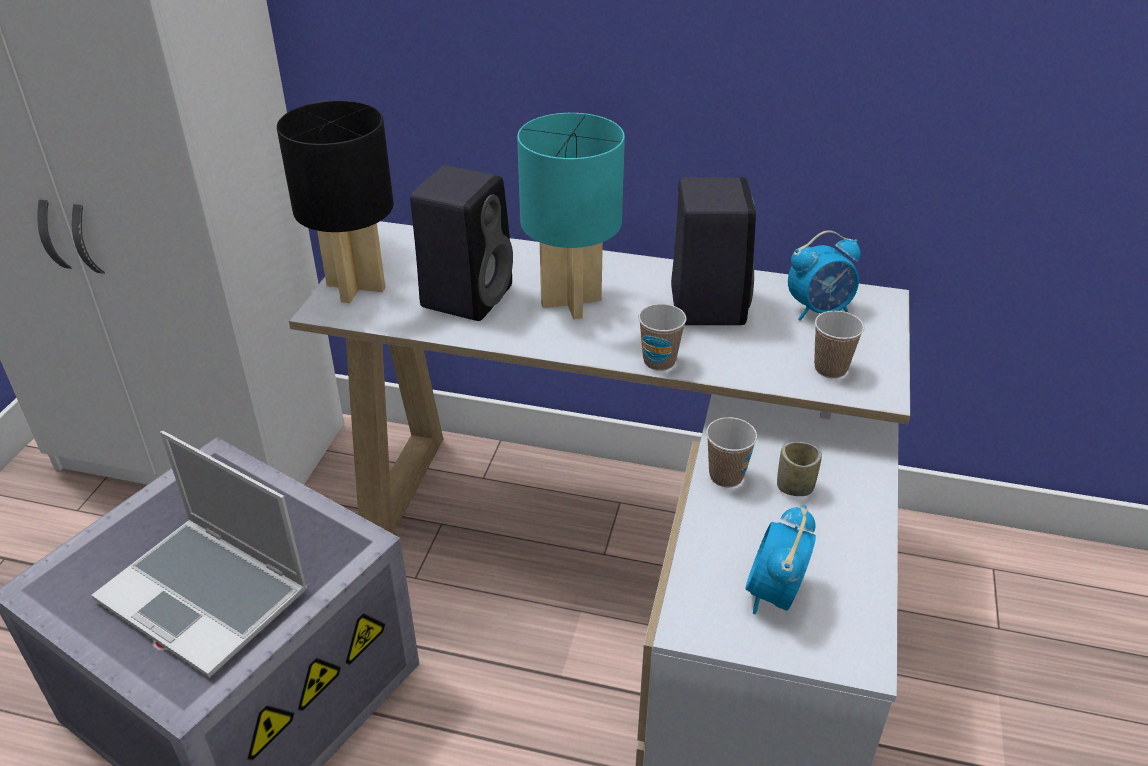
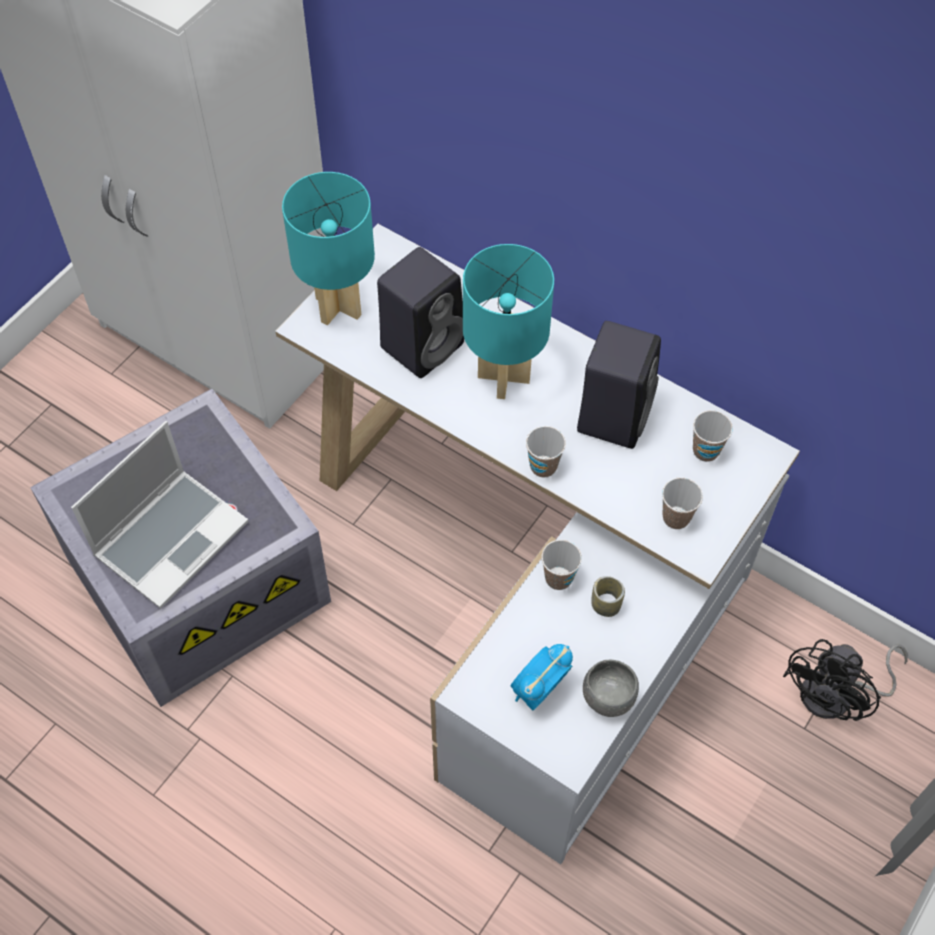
camera: 20 degrees right, 20 degrees up
(207, 596) = (171, 537): laptop -> laptop turned 105 degrees counterclockwise
(356, 286) = (338, 306): black table lamp -> turquoise table lamp
(819, 310) = (705, 451): alarm clock -> cup
(859, 576) = (608, 697): none -> grey bowl
(1007, 587) = (837, 695): none -> black fan

